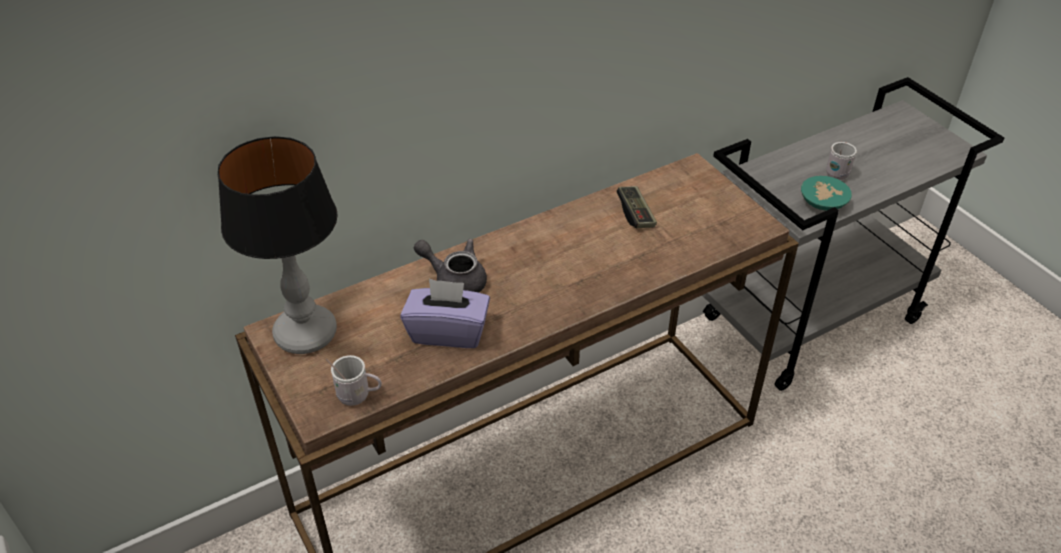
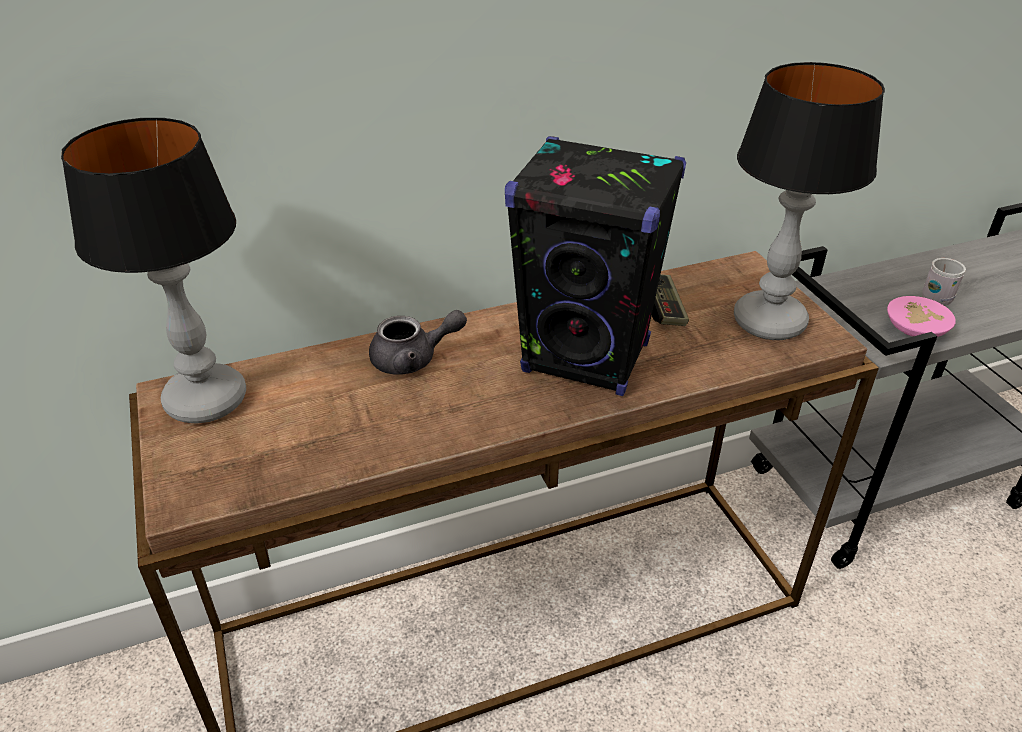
camera: 10 degrees right, 5 degrees down
(358, 396) = (240, 485): white mug -> none
(448, 331) = (384, 419): purple tissue box -> none
(455, 280) = (413, 359): grey teapot -> grey teapot turned 135 degrees clockwise
(586, 263) = (587, 358): none -> black speaker
(714, 216) = (767, 321): none -> table lamp
(822, 203) = (914, 330): turquoise bowl -> pink bowl

